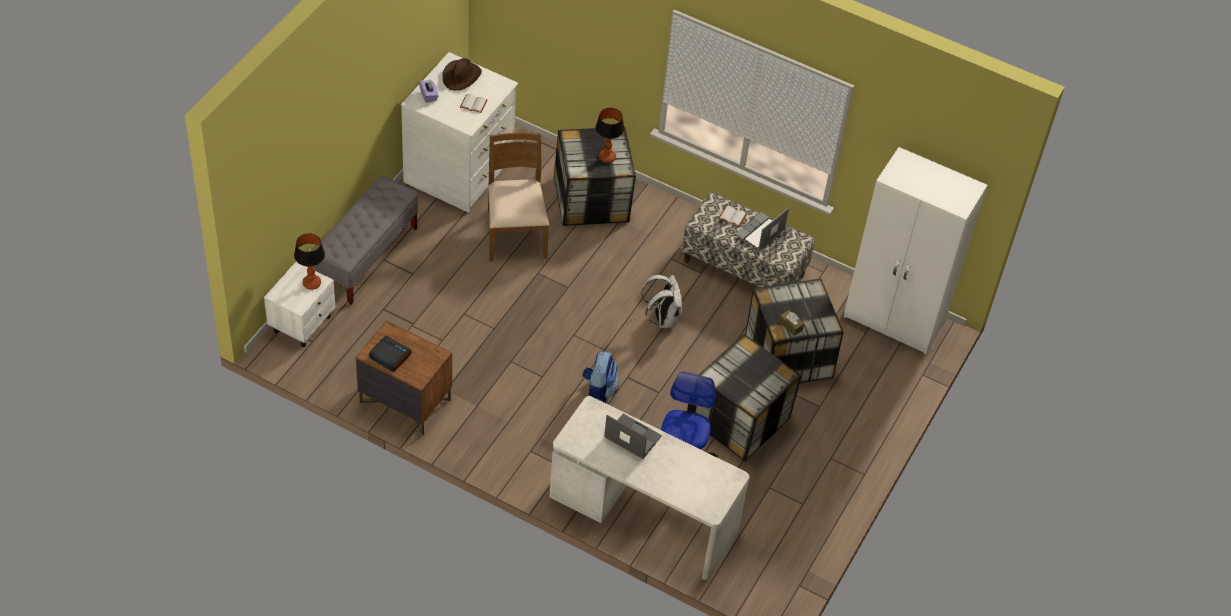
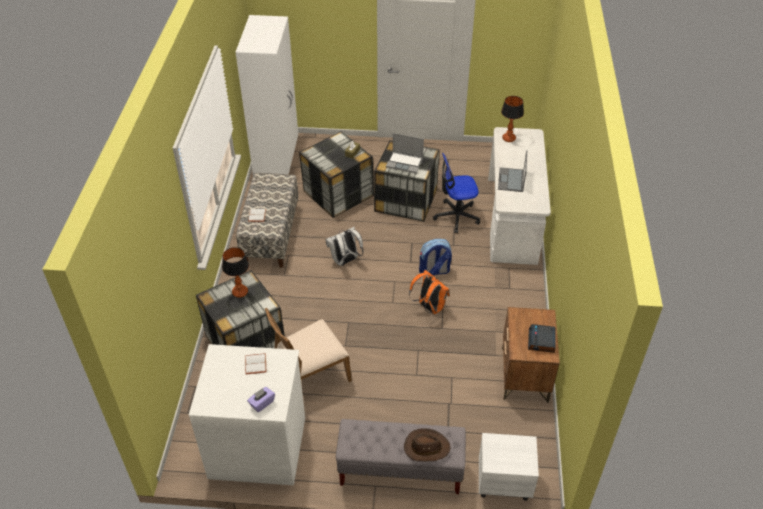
camera: 110 degrees left, 5 degrees down
(311, 283) = (498, 446): table lamp -> table lamp (509, 138)
(461, 76) = (221, 389): brown hat -> brown hat (426, 447)
(547, 364) = (429, 307): none -> orange backpack
(760, 234) = (266, 198): laptop -> laptop (405, 163)

